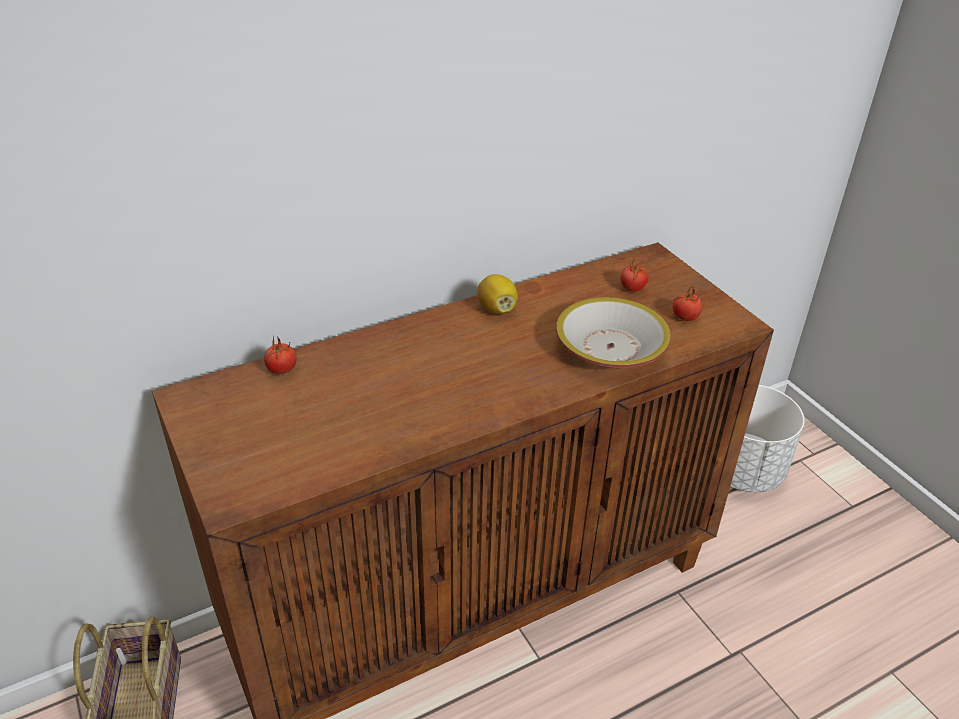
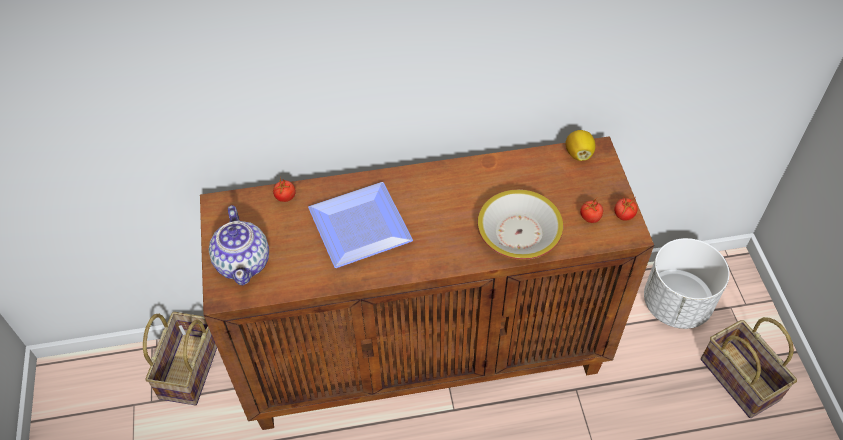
camera: 20 degrees right, 15 degrees up
(248, 454) = (243, 262): none -> teapot
(402, 378) = (362, 224): none -> plate
(497, 309) = (452, 177): lemon -> lemon (578, 154)
(632, 289) = (564, 180): tomato -> tomato (623, 215)
(853, 532) = (742, 380): none -> basket

